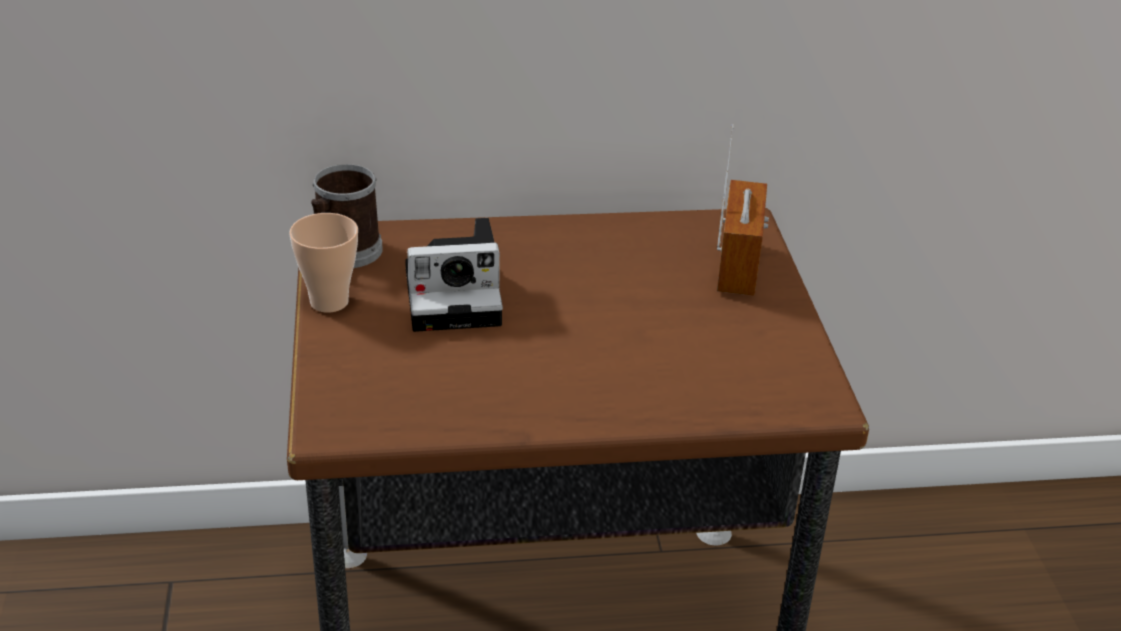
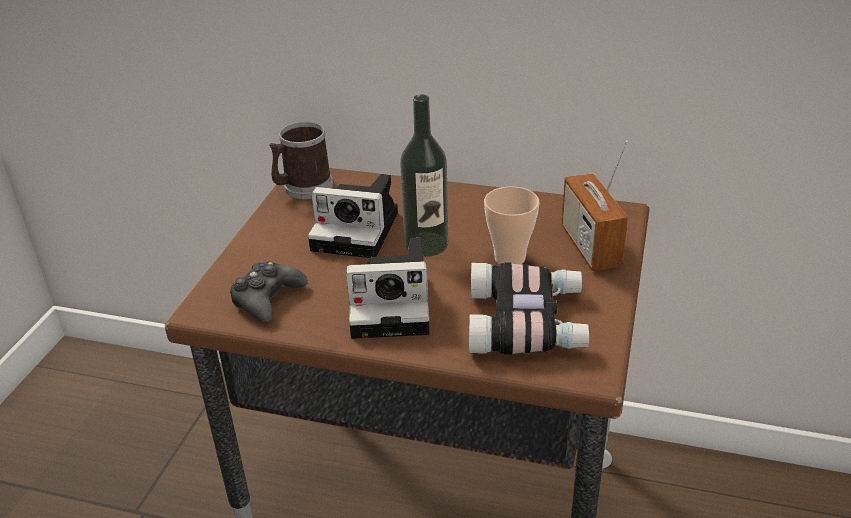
camera: 25 degrees right, 0 degrees up
(329, 302) = (269, 220): cup -> cup (509, 258)
(402, 399) = (267, 298): none -> black game controller
(551, 297) = (426, 244): none -> bottle
(563, 376) = (394, 305): none -> camera
(725, 364) = (528, 321): none -> binoculars
(738, 268) = (590, 247): radio -> radio turned 135 degrees clockwise

